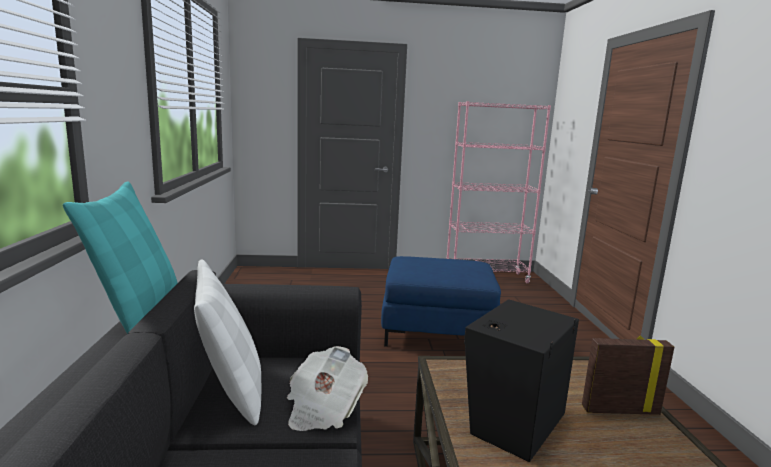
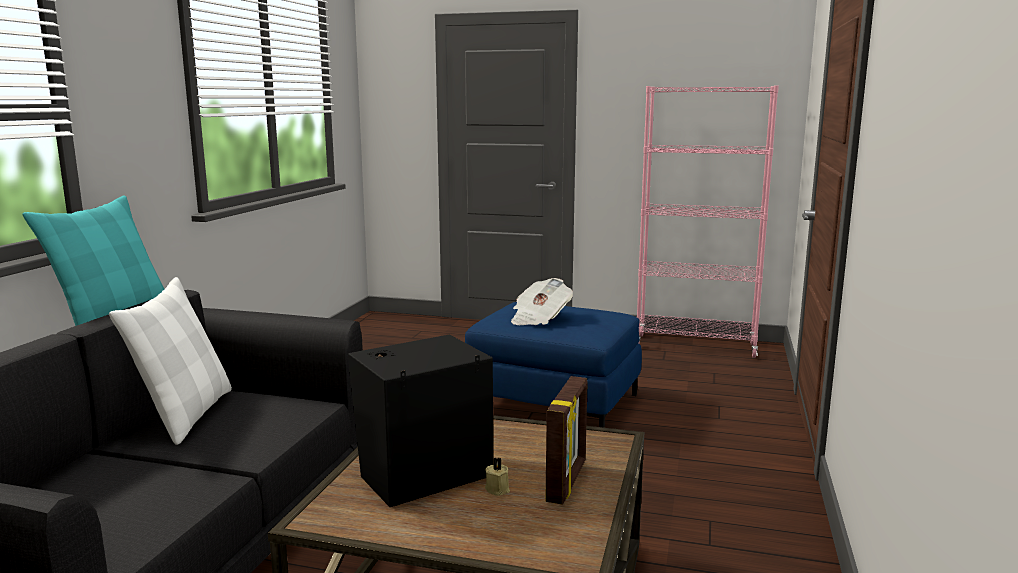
camera: 20 degrees right, 0 degrees up
(323, 408) = (255, 441): newspaper -> newspaper (539, 319)
(583, 426) = (498, 489): none -> beige candle
(619, 410) = (567, 482): picture frame -> picture frame turned 90 degrees clockwise

